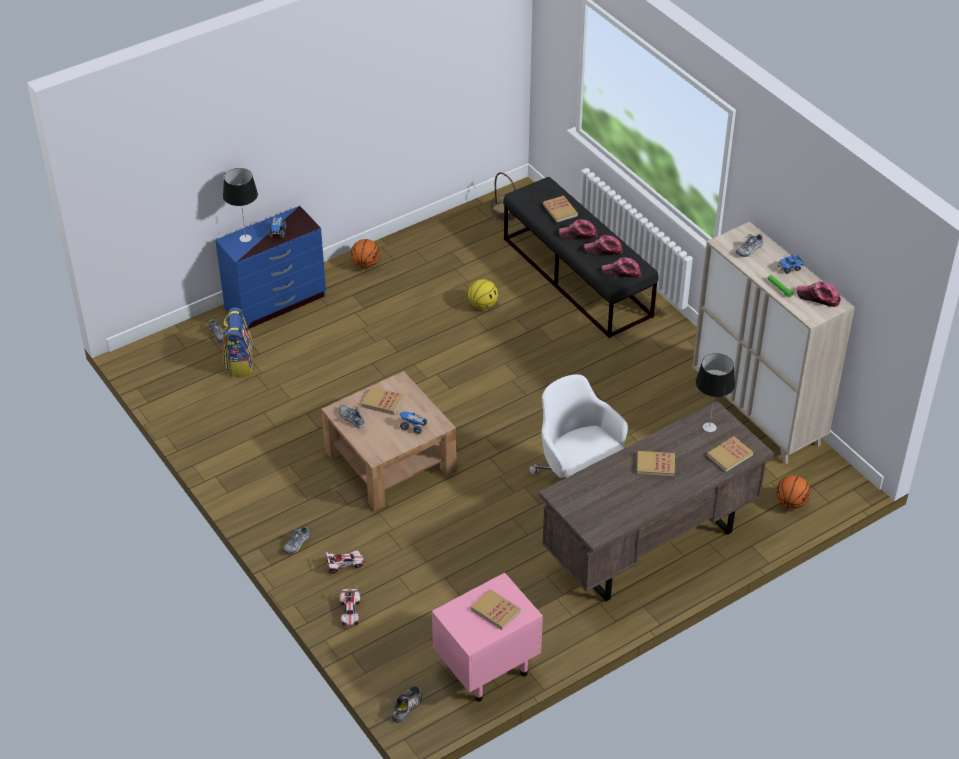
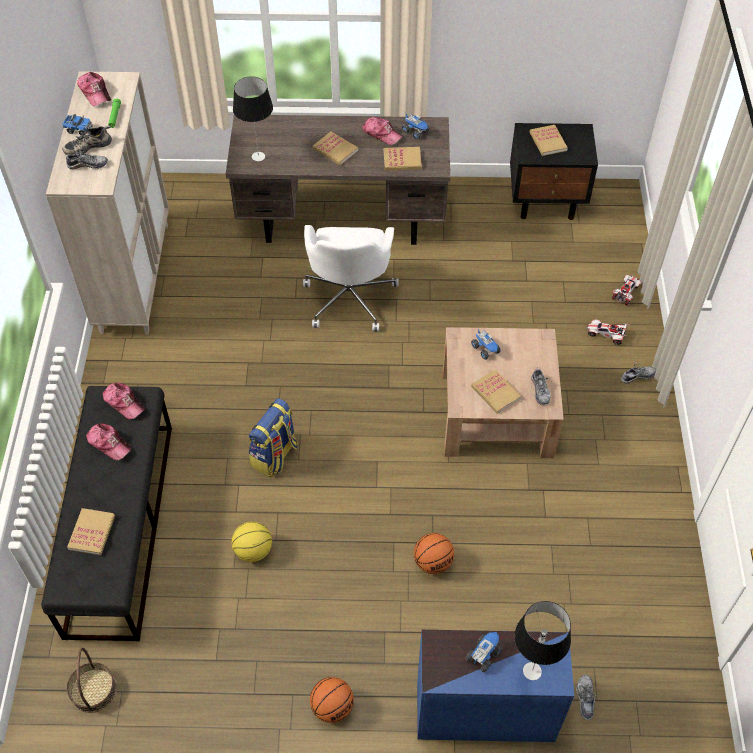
camera: 145 degrees left, 10 degrees up
(239, 363) = (582, 635): backpack -> backpack (275, 456)
(407, 706) = (624, 205): shoe -> shoe (88, 145)
(486, 669) = (546, 201): pink nightstand -> black nightstand
(578, 234) = (110, 483): cap -> cap (381, 133)
(606, 518) = (416, 132): none -> toy truck
(729, 455) = (269, 128): book -> book (402, 160)
(791, 503) = (201, 195): basketball -> basketball (433, 562)

